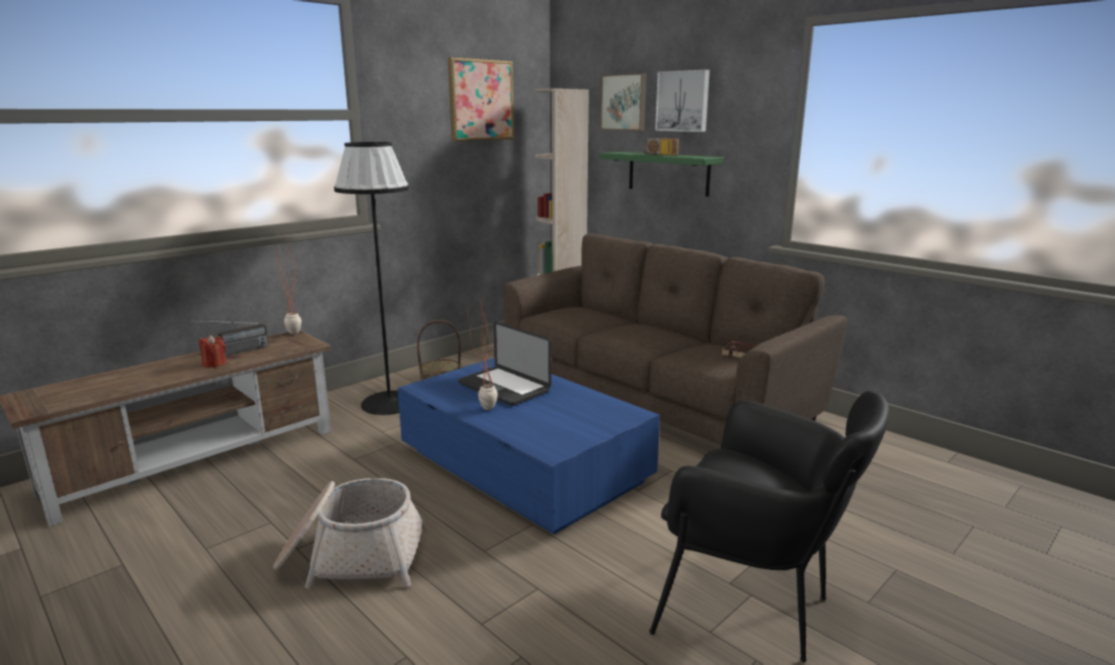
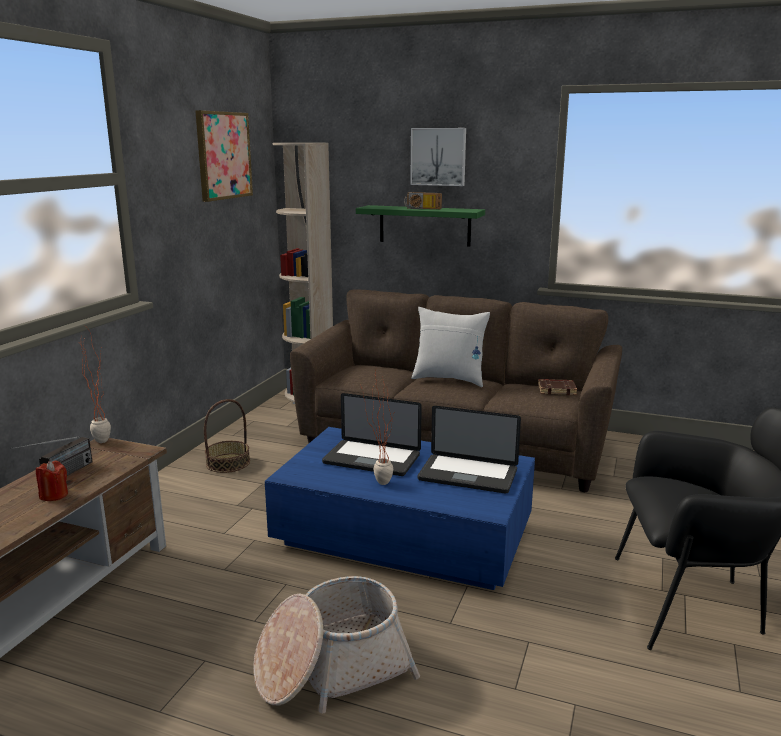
camera: 25 degrees left, 0 degrees up
(389, 403) = (199, 500): black floor lamp -> none
(572, 417) = (468, 475): none -> laptop
(624, 102) = (370, 156): picture -> none
(644, 330) = (449, 380): none -> grey pillow

